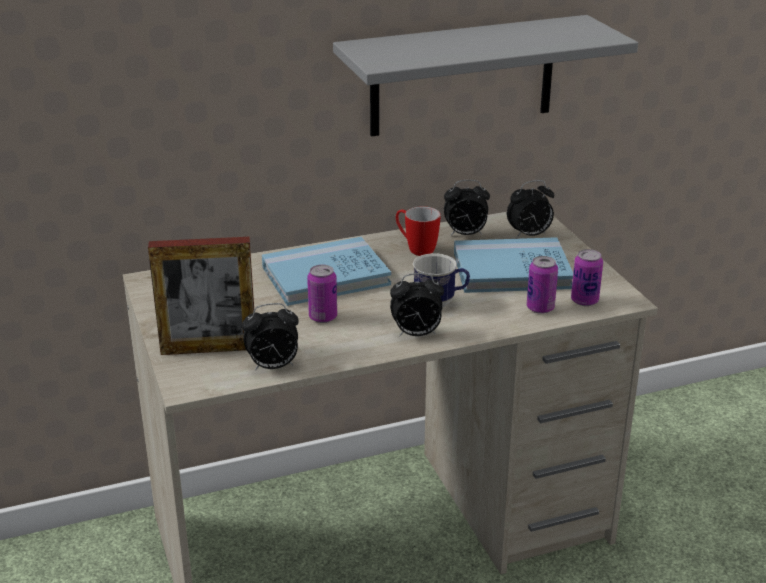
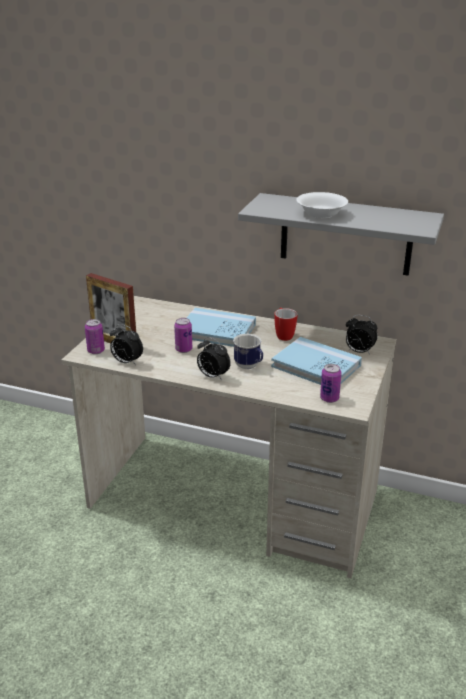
camera: 40 degrees right, 0 degrees up
(465, 234) = (322, 337): alarm clock -> none
(467, 48) = (321, 214): none -> white bowl
(540, 308) = (298, 391): can -> can (96, 351)

